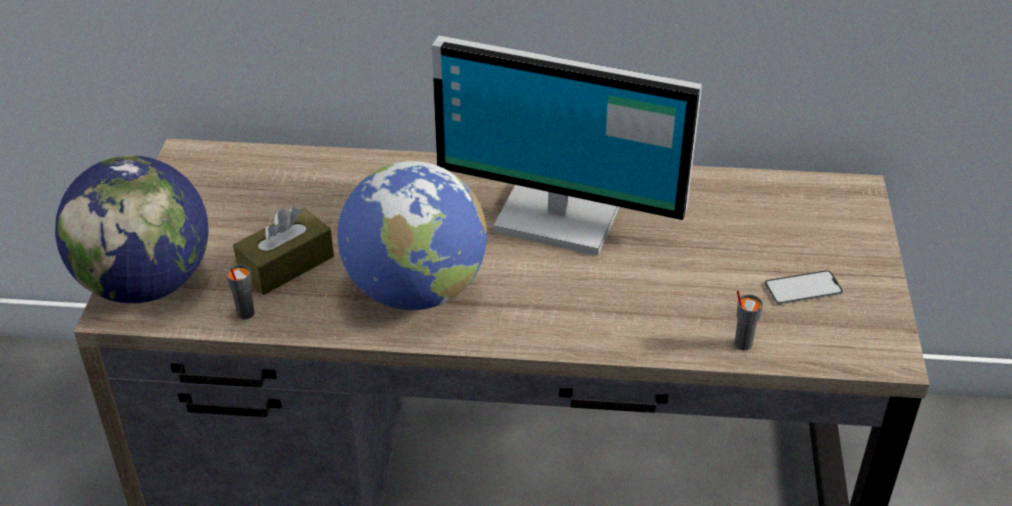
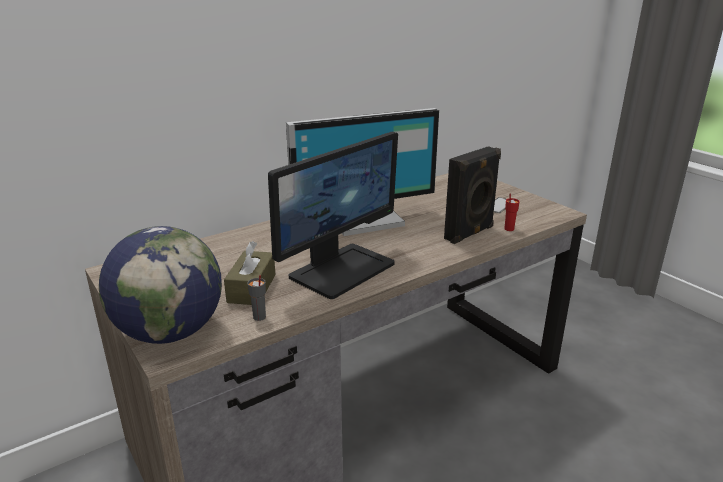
camera: 40 degrees left, 15 degrees down
(415, 290) = (341, 269): globe -> monitor
(670, 320) = (470, 233): none -> black speaker
(742, 343) = (508, 229): grey cup -> red cup

